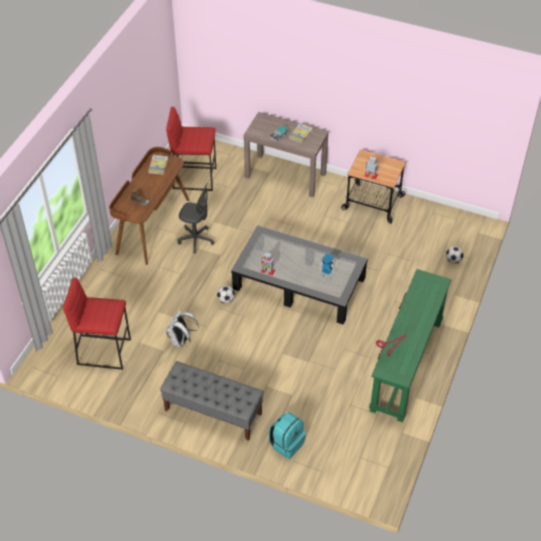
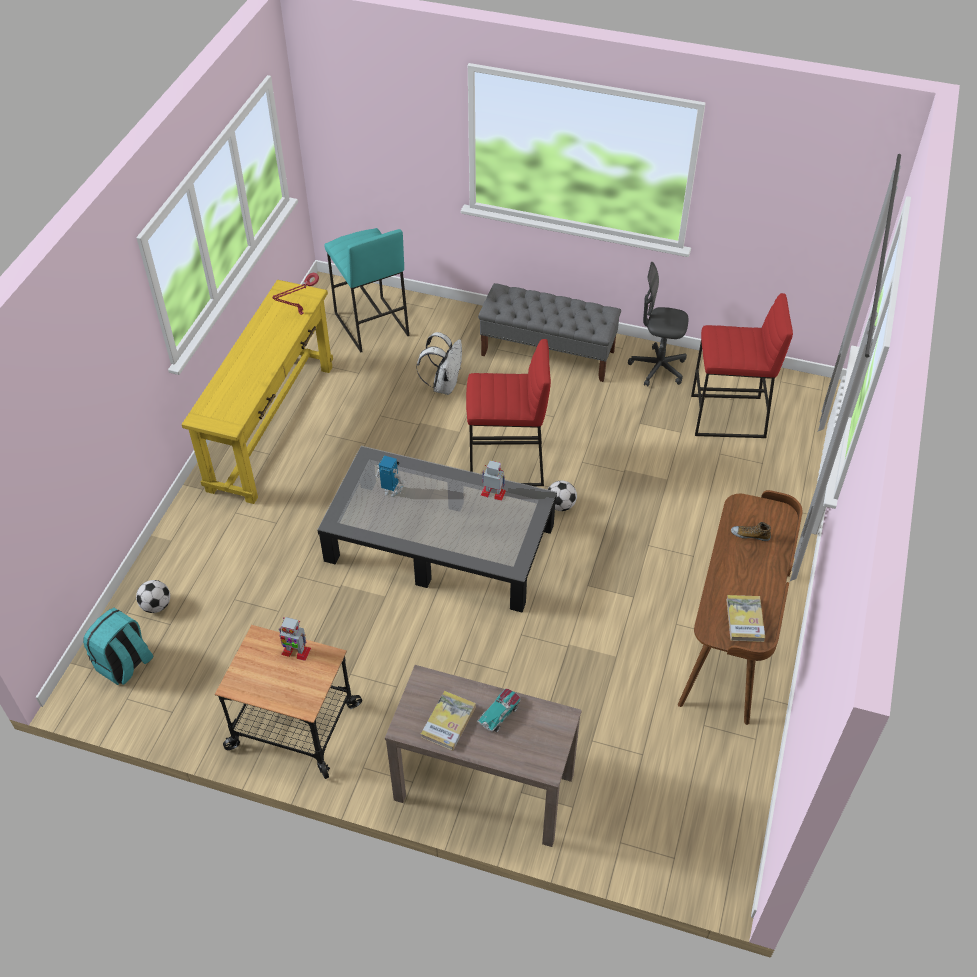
camera: 175 degrees right, 0 degrees up
(181, 341) = (616, 438): white backpack -> white backpack (444, 385)
(194, 178) = (682, 764): red stool -> red stool (506, 465)
(196, 240) = (639, 613): grey office chair -> grey office chair (658, 368)
(286, 443) = (444, 326): turquoise backpack -> turquoise backpack (125, 664)
(343, 449) = (370, 324): none -> turquoise stool
(406, 365) = (272, 426): green console table -> yellow console table

